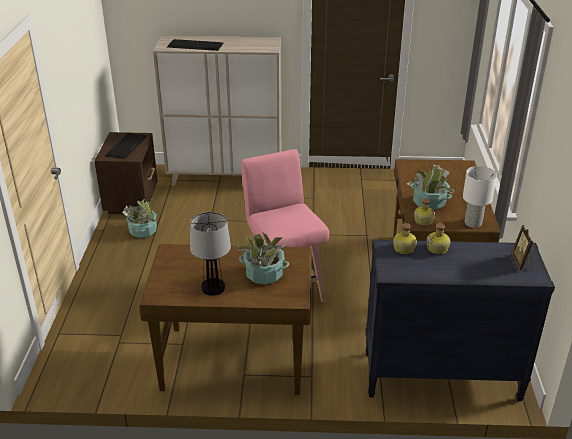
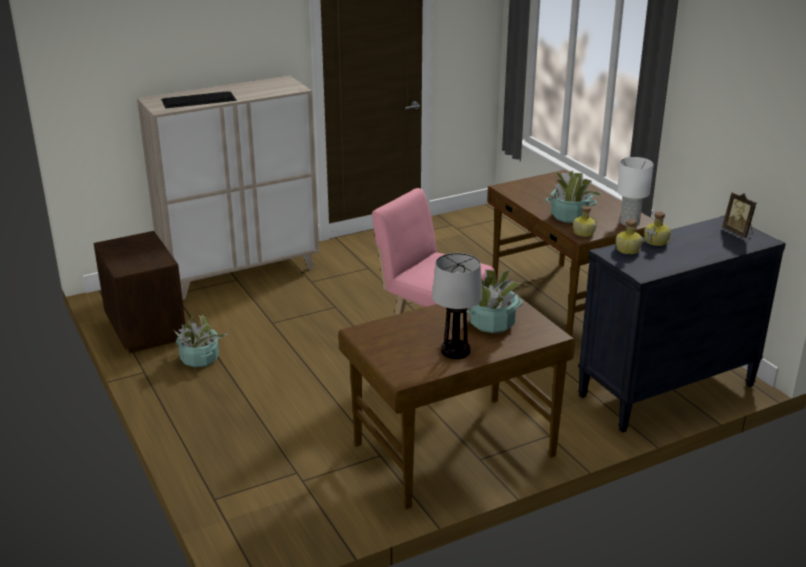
camera: 30 degrees left, 5 degrees down
(126, 145) = (137, 251): keyboard -> none

